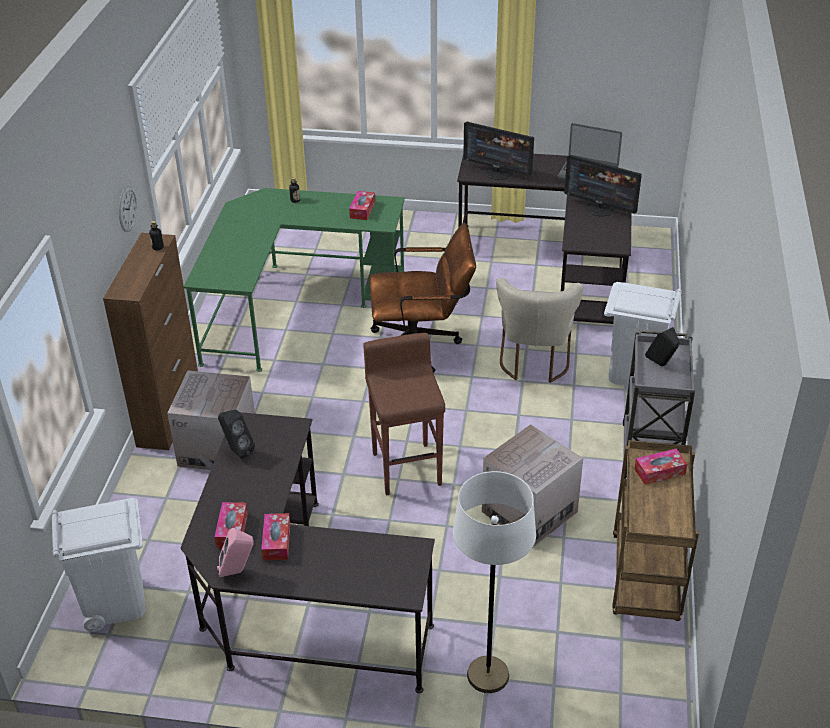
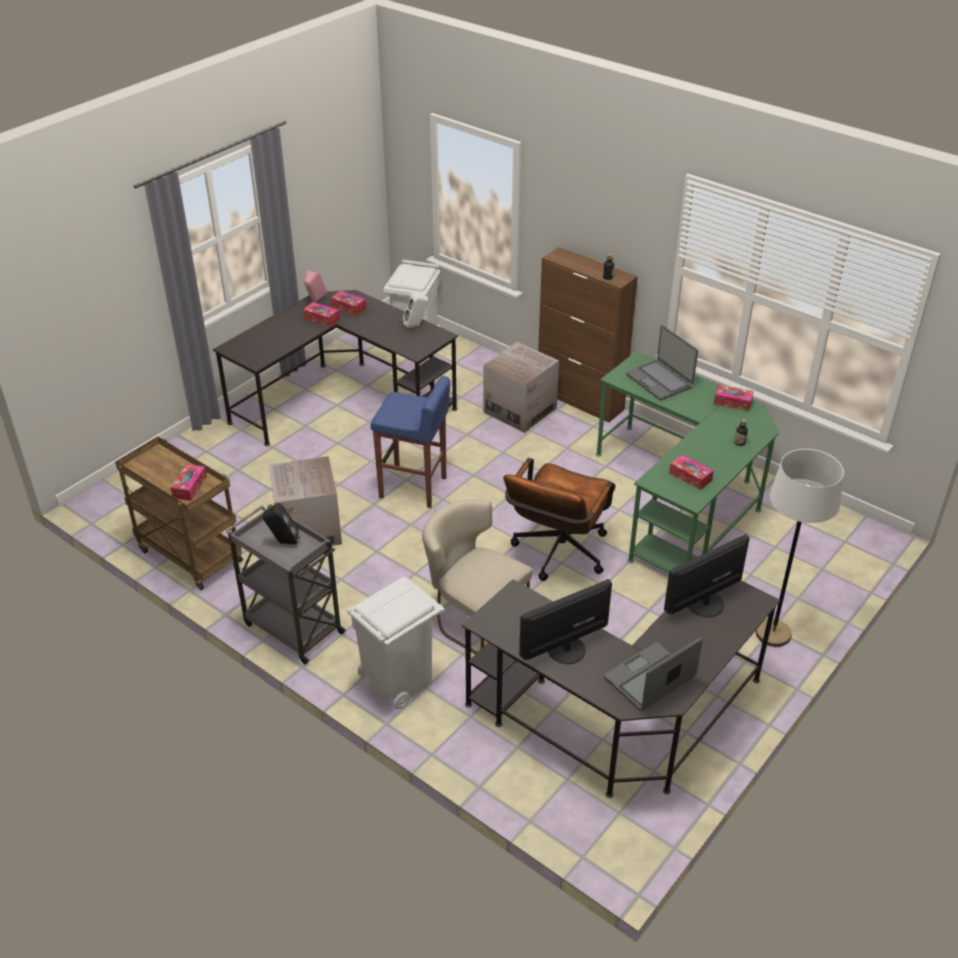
camera: 120 degrees right, 0 degrees up
(127, 209) = (630, 242): wall clock -> none
(229, 259) = (659, 380): none -> laptop
(236, 216) = (732, 402): none -> tissue box
(237, 451) = (416, 326): black speaker -> white speaker
(407, 467) = (414, 488): brown stool -> blue stool
(488, 675) = (207, 452): white floor lamp -> white floor lamp (773, 634)

